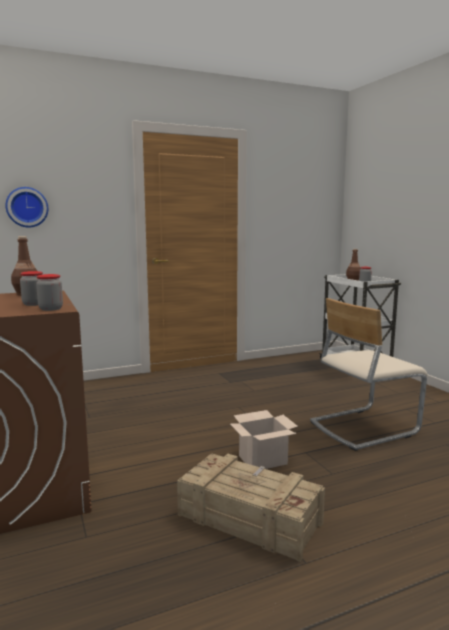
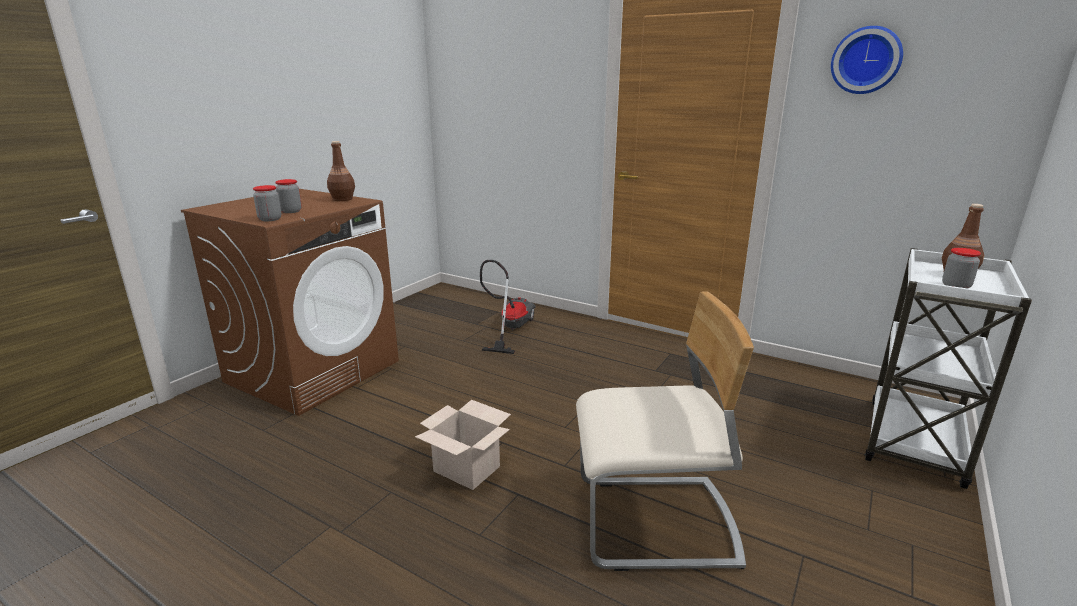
camera: 55 degrees right, 10 degrees up
(27, 207) = (494, 97): wall clock -> wall clock (866, 60)
(104, 398) = (509, 329): none -> vacuum cleaner
(249, 518) = (335, 504): crate -> none
(362, 427) = (655, 523): beige chair -> beige chair turned 150 degrees clockwise

